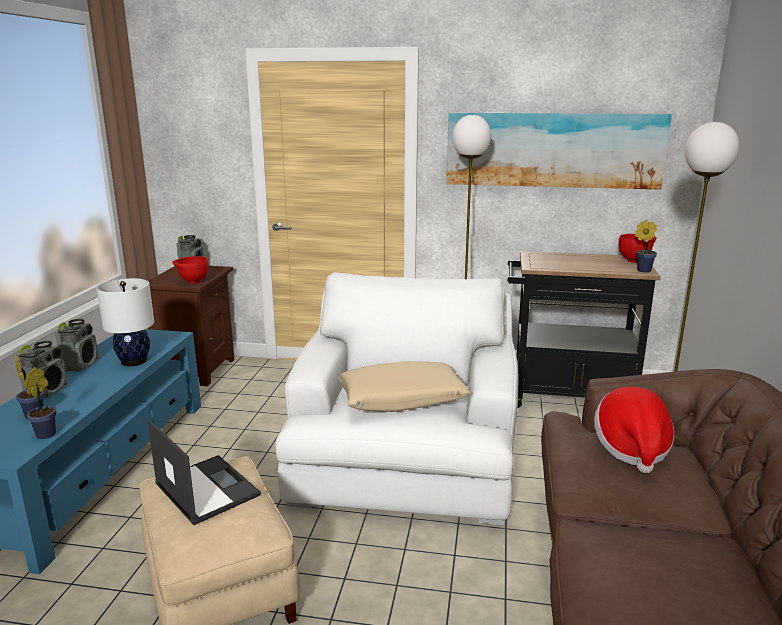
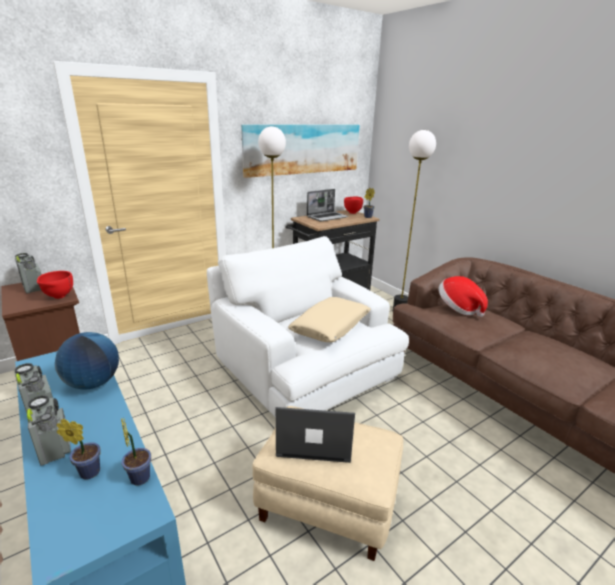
camera: 45 degrees left, 5 degrees up
(134, 361) = (93, 383): white table lamp -> globe
(575, 259) = (327, 217): none -> laptop

